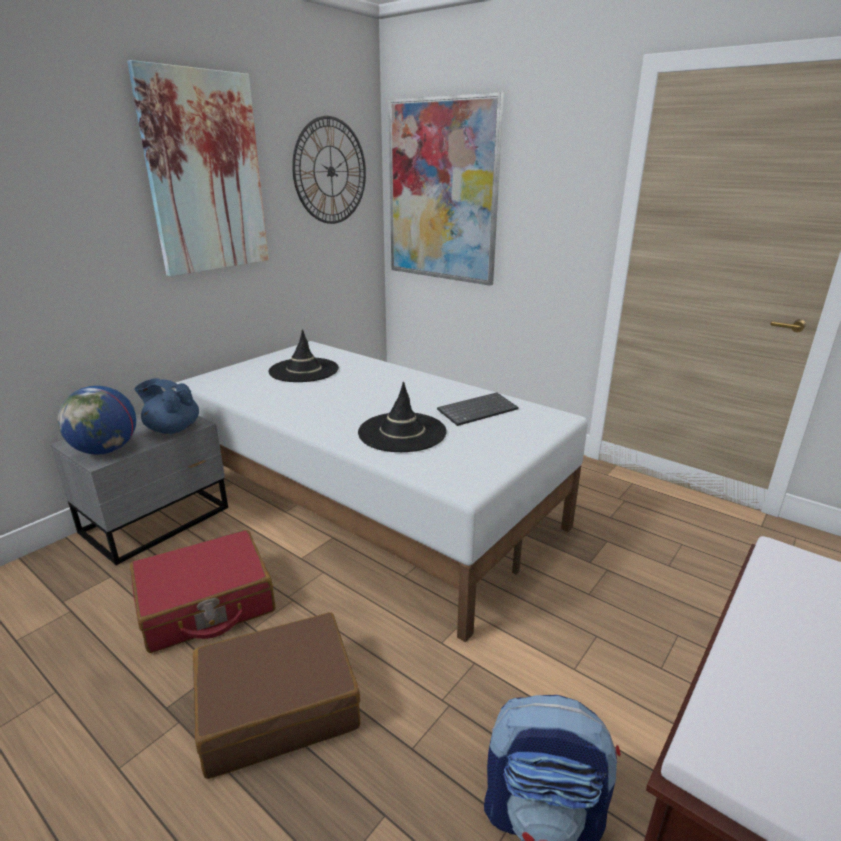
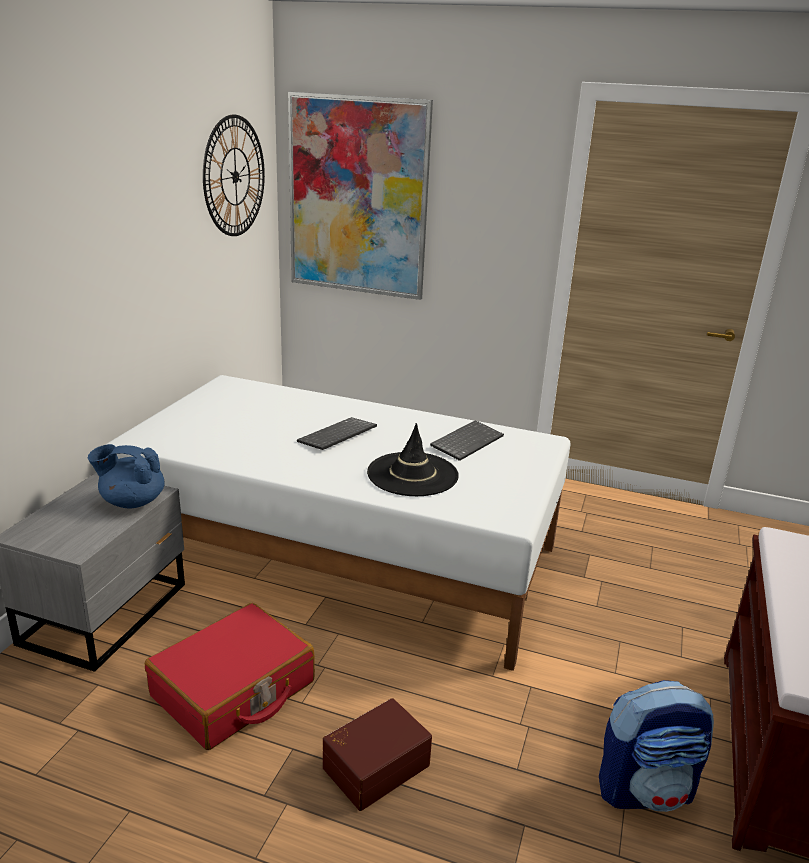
camera: 20 degrees left, 0 degrees up
(106, 450) = (74, 538): globe -> none
(205, 174) = (129, 196): picture -> none
(278, 705) = (374, 765): brown suitcase -> brown storage box
(303, 370) = (248, 414): black hat -> none
(362, 394) = (338, 436): none -> keyboard

